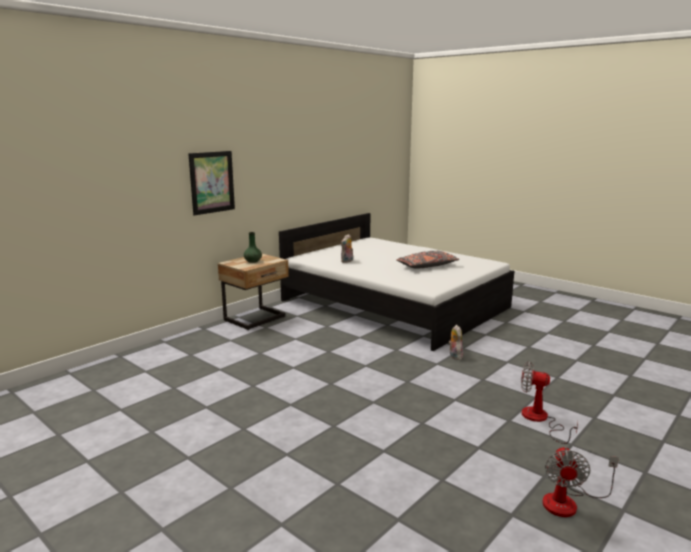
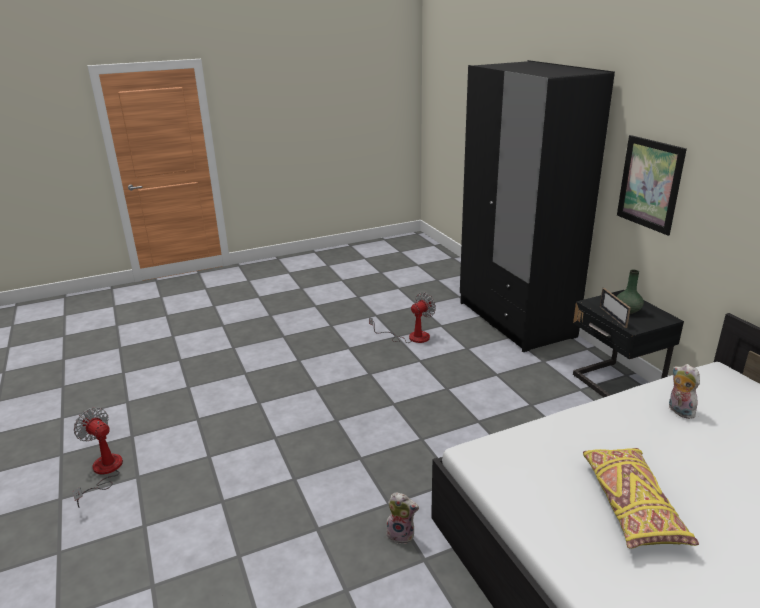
camera: 115 degrees right, 10 degrees up
(153, 356) = (515, 319): none -> black wardrobe
(256, 319) = (614, 386): beige nightstand -> black nightstand
(265, 263) = (613, 317): none -> picture frame
(427, 266) = (631, 505): grey pillow -> yellow pillow
(540, 420) = (198, 528): fan -> fan (411, 337)

